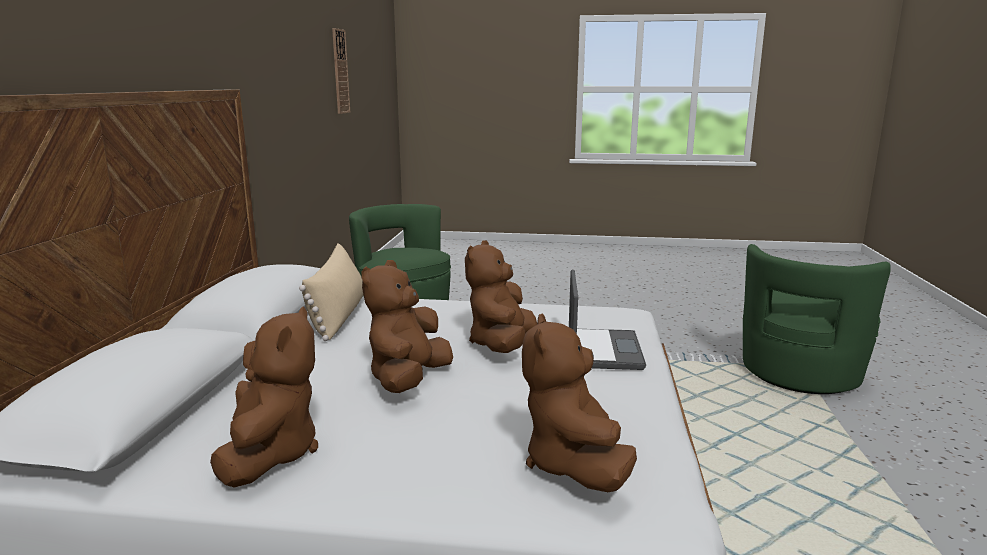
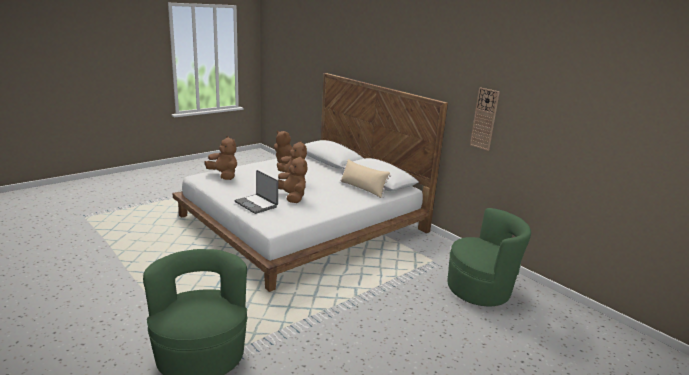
camera: 130 degrees right, 5 degrees up
(340, 71) = (621, 130): wall clock -> wall clock (484, 119)

